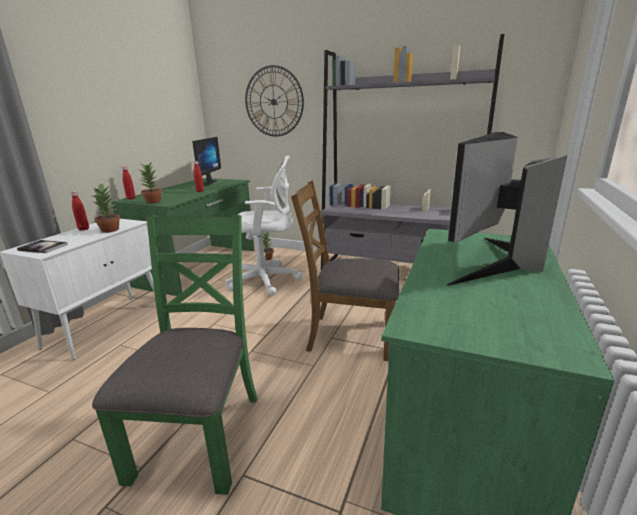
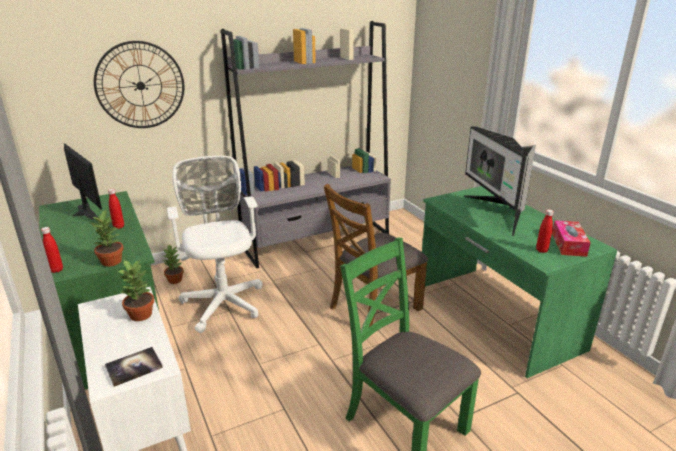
camera: 50 degrees left, 5 degrees up
(84, 229) = (100, 330): red bottle -> red bottle (541, 250)
(266, 280) = (223, 301): white office chair -> white office chair turned 60 degrees counterclockwise
(514, 327) = (568, 244): none -> tissue box

